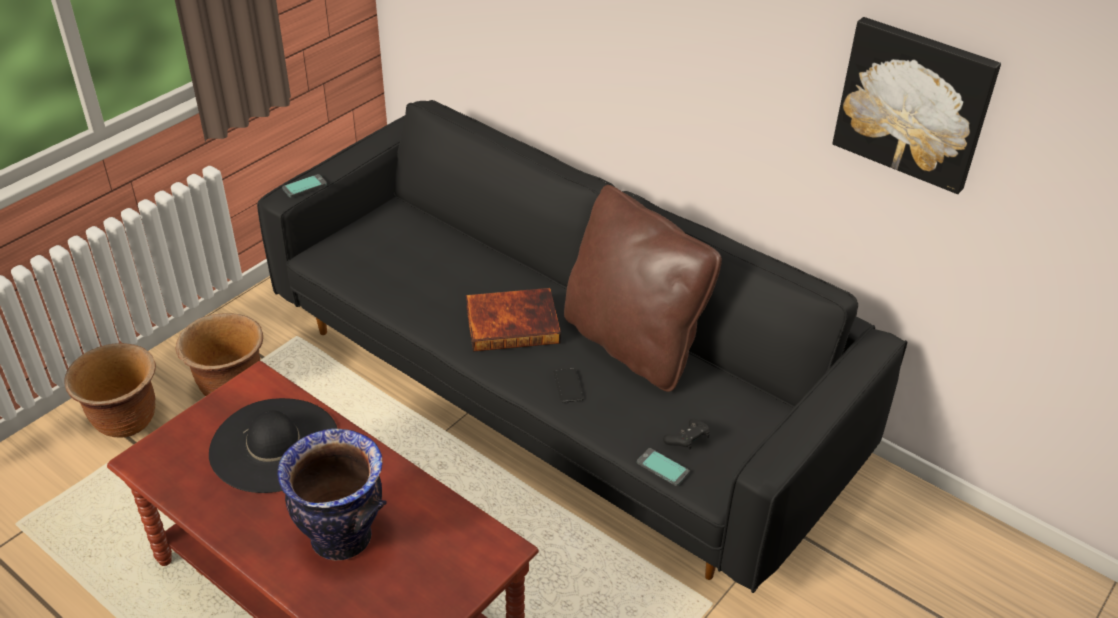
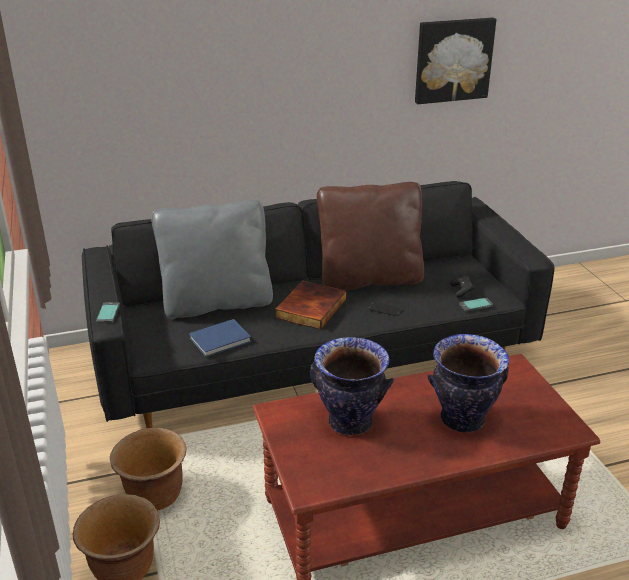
camera: 55 degrees left, 10 degrees down
(274, 445) = (350, 422): black hat -> vase
(388, 288) = (222, 340): none -> blue book
(460, 251) = (217, 303): none -> grey pillow

